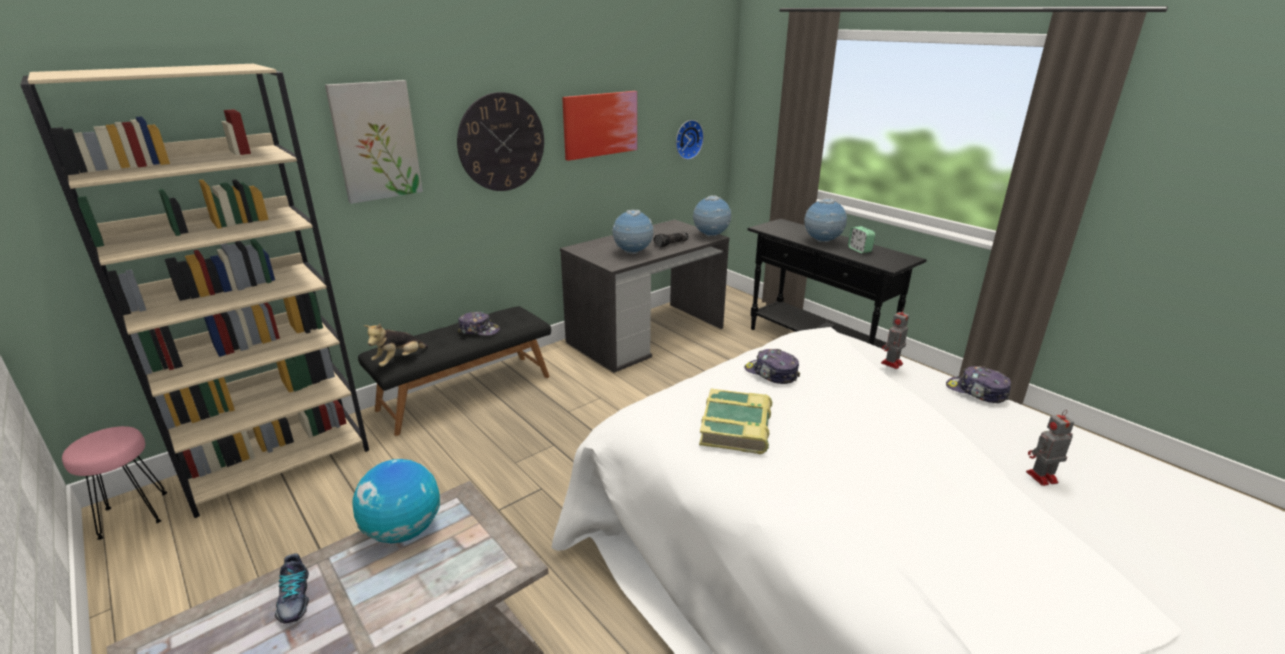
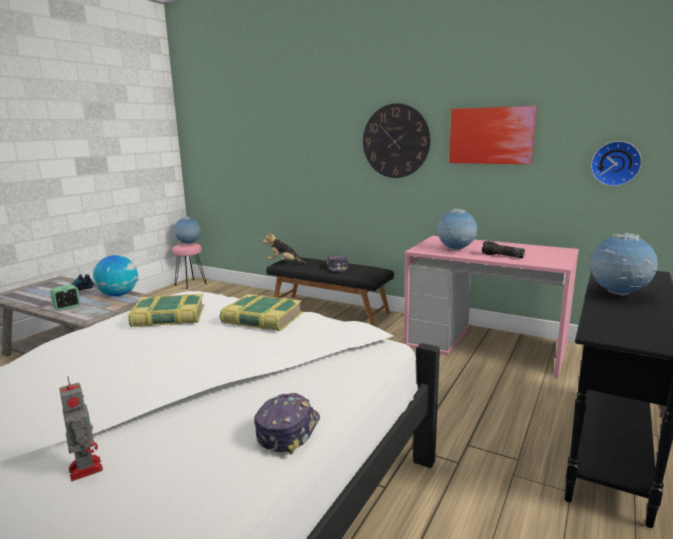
camera: 70 degrees right, 10 degrees down
(279, 461) = (236, 292): beige bookcase -> none
(376, 141) = (317, 131): picture -> none
(645, 334) = (485, 345): grey desk -> pink desk
(711, 236) = (556, 264): globe -> globe (188, 244)
(771, 374) = (262, 319): cap -> book
(859, 250) = (631, 314): alarm clock -> alarm clock (67, 307)
(891, 364) = (317, 367): toy robot -> none

